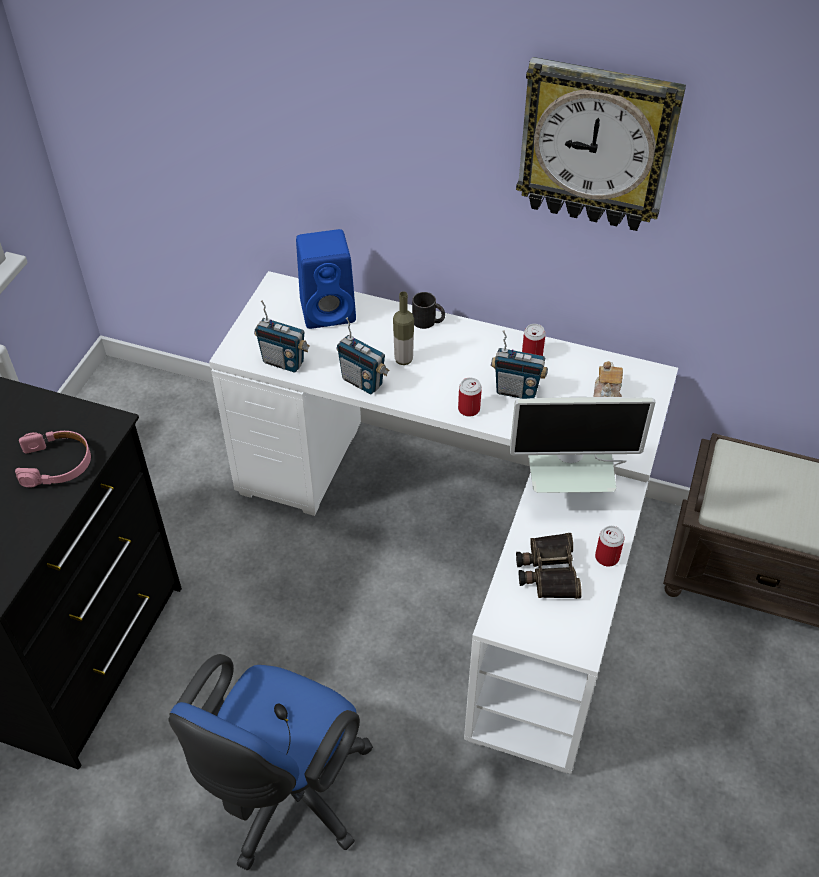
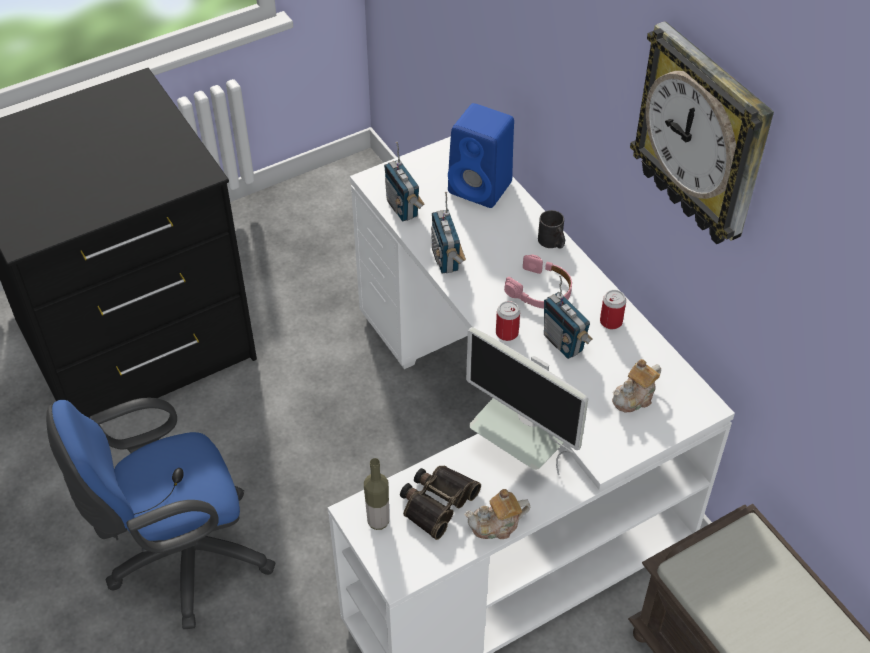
camera: 40 degrees right, 0 degrees up
(57, 464) = (141, 182): pink headphones -> pink headphones (540, 290)
(403, 359) = (498, 261): bottle -> bottle (378, 521)
(607, 557) = (496, 525): can -> teapot

